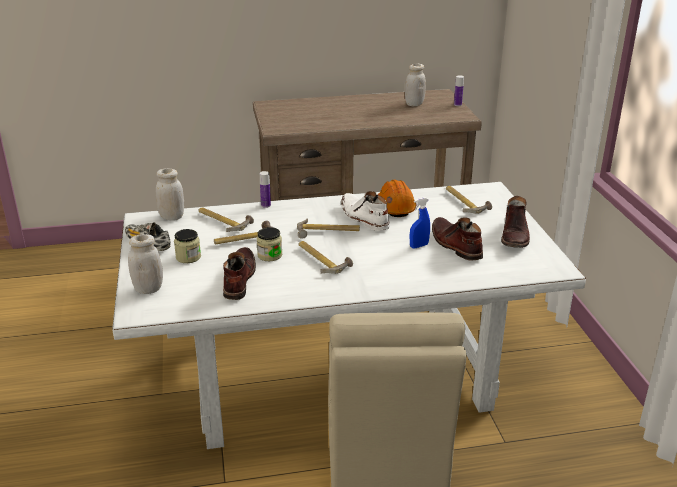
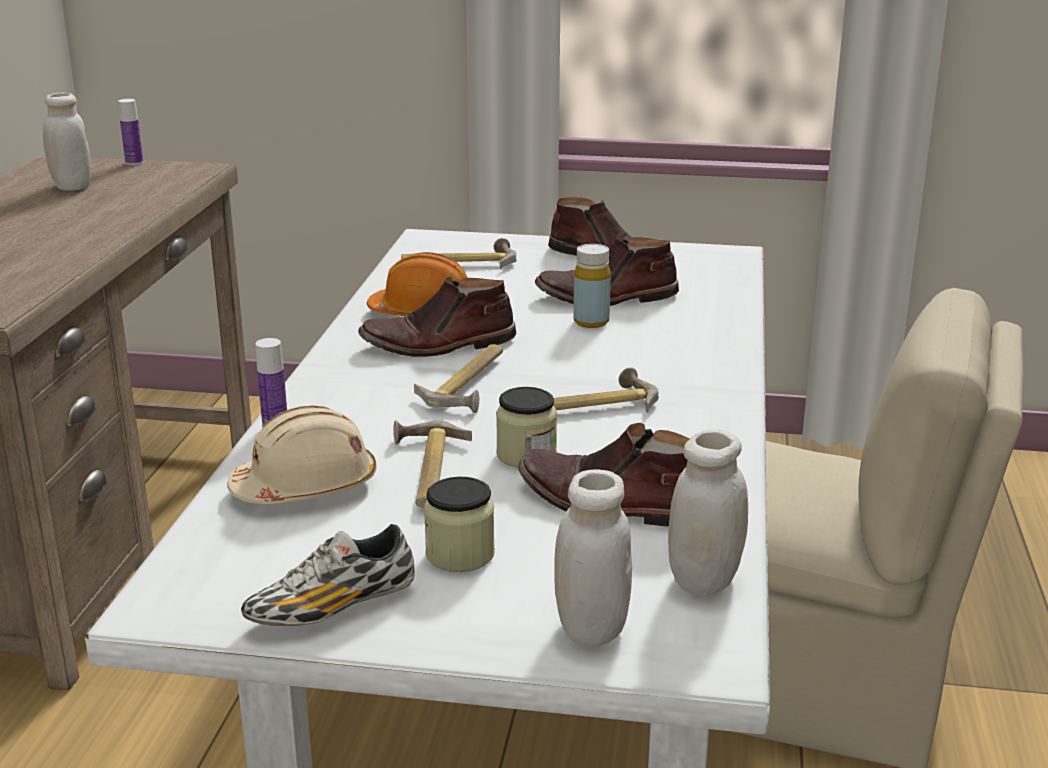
camera: 70 degrees left, 5 degrees down
(172, 217) = (204, 556): white jar -> white jar (704, 581)
(224, 221) = (306, 487): hammer -> beige hard hat
(363, 217) = (439, 345): white boot -> brown boot
(419, 246) = (591, 322): blue spray bottle -> yellow bottle

